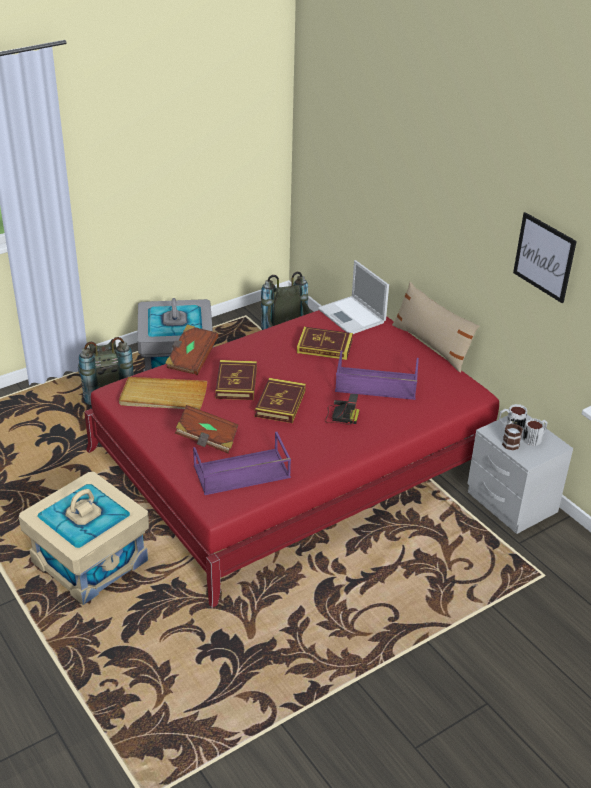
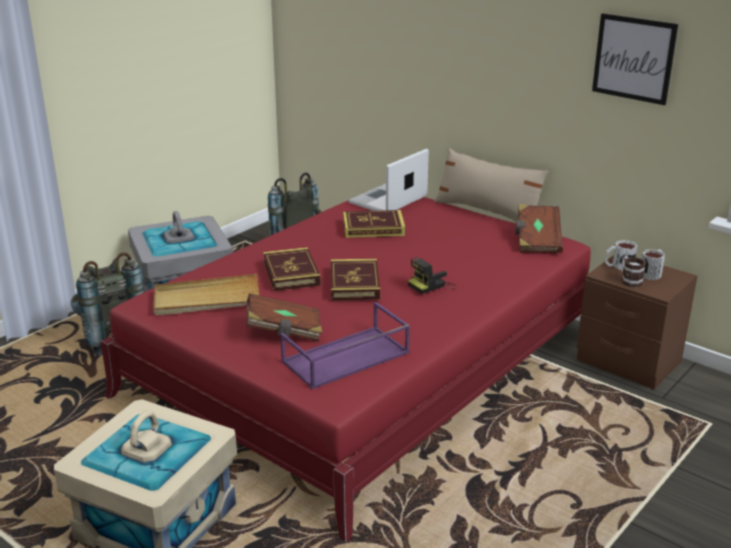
camera: 15 degrees left, 10 degrees down
(191, 359) = (224, 260): brown book -> brown book (536, 241)
(340, 416) = (431, 285): camera -> camera turned 150 degrees clockwise
(352, 316) = (387, 200): laptop -> laptop turned 90 degrees clockwise
(375, 384) = (452, 250): purple tray -> none
(511, 502) = (628, 361): grey nightstand -> brown nightstand

